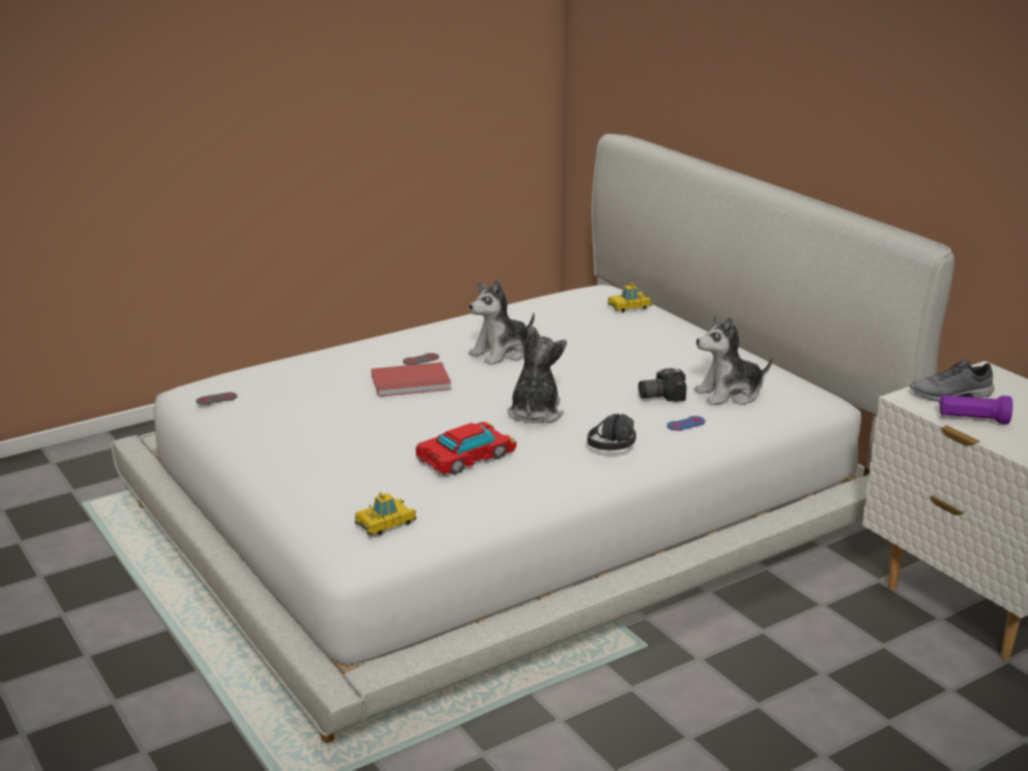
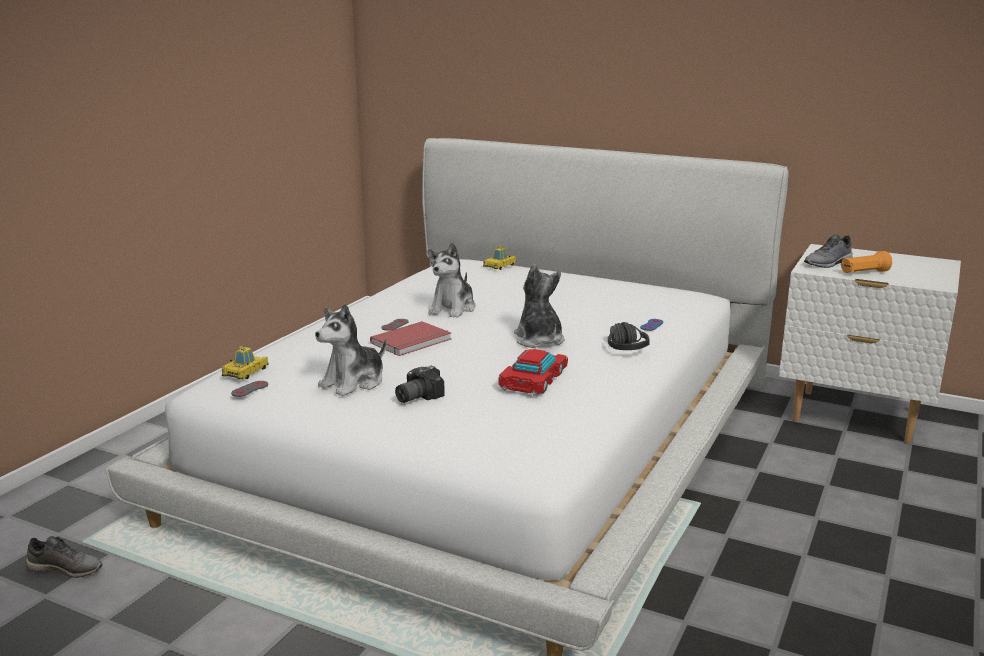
camera: 30 degrees left, 5 degrees down
(52, 523) = (66, 568): none -> grey shoe
(386, 523) = (541, 440): toy car -> toy car (246, 372)
(659, 395) = (608, 312): camera -> camera (415, 397)
(730, 394) = (650, 302): plush toy -> plush toy (354, 382)
(972, 420) = (863, 273): purple flashlight -> orange flashlight

